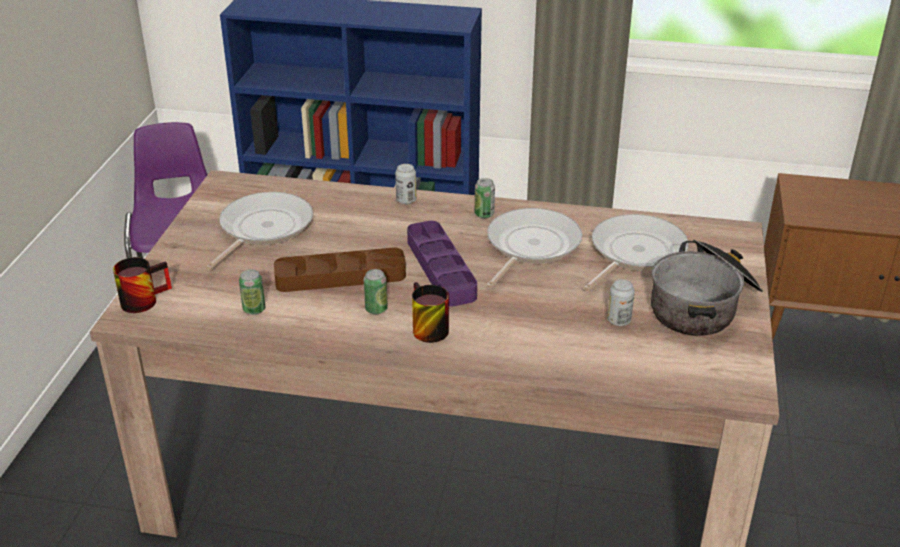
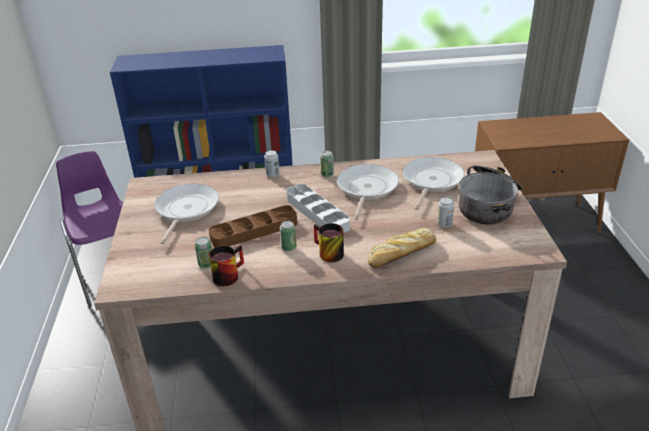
camera: 15 degrees left, 0 degrees up
(143, 298) = (123, 273): mug -> mug (227, 274)
(441, 268) = (317, 213): purple tray -> grey tray
(530, 351) = (401, 254): none -> bread

